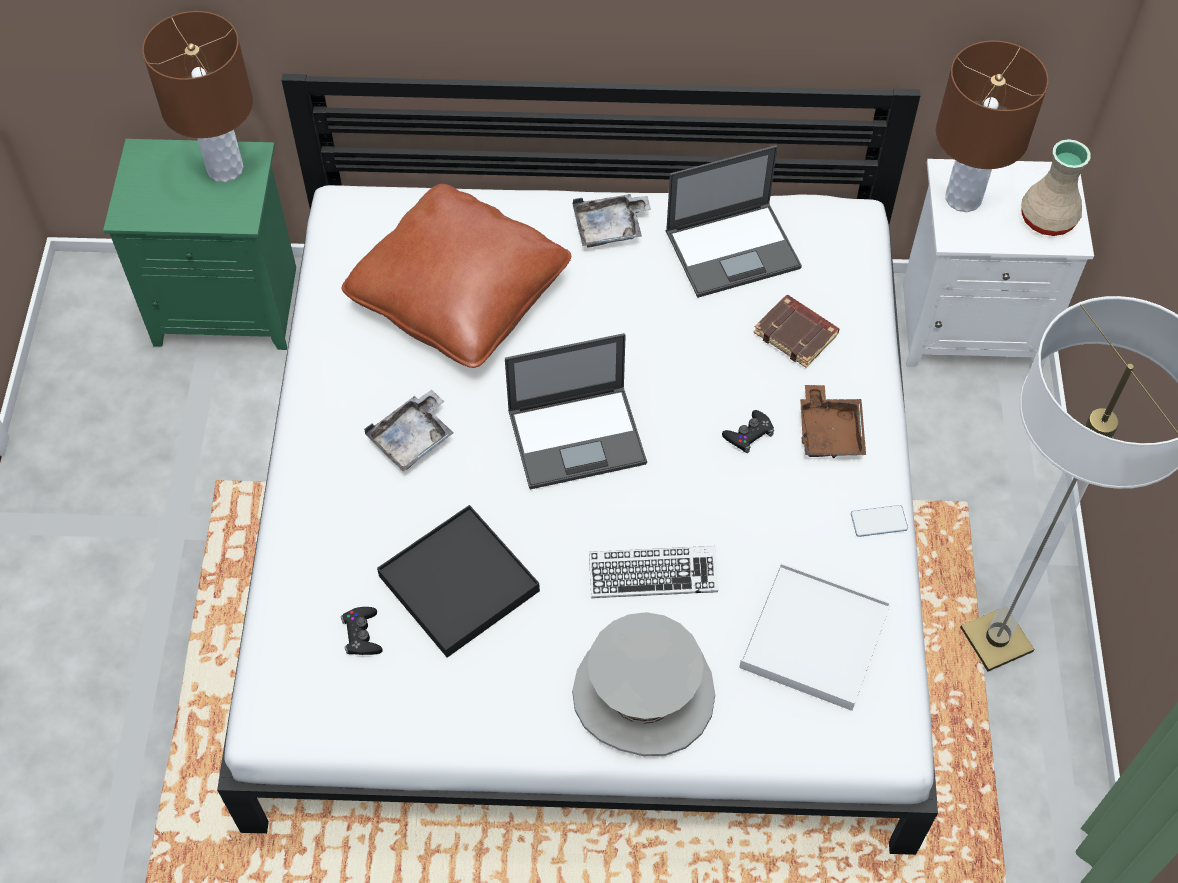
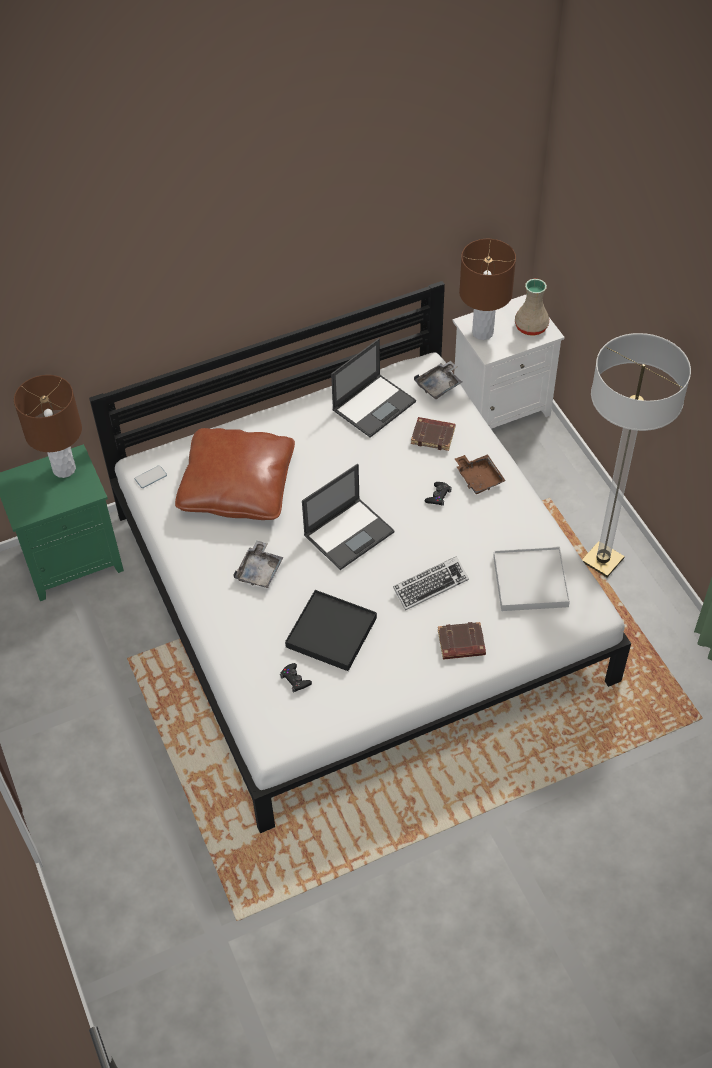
camera: 25 degrees left, 5 degrees down
(610, 228) = (300, 420): grey tray -> grey tray (439, 385)
(643, 693) = (461, 644): grey hat -> brown book
(879, 521) = (529, 512): phone -> phone (150, 477)

